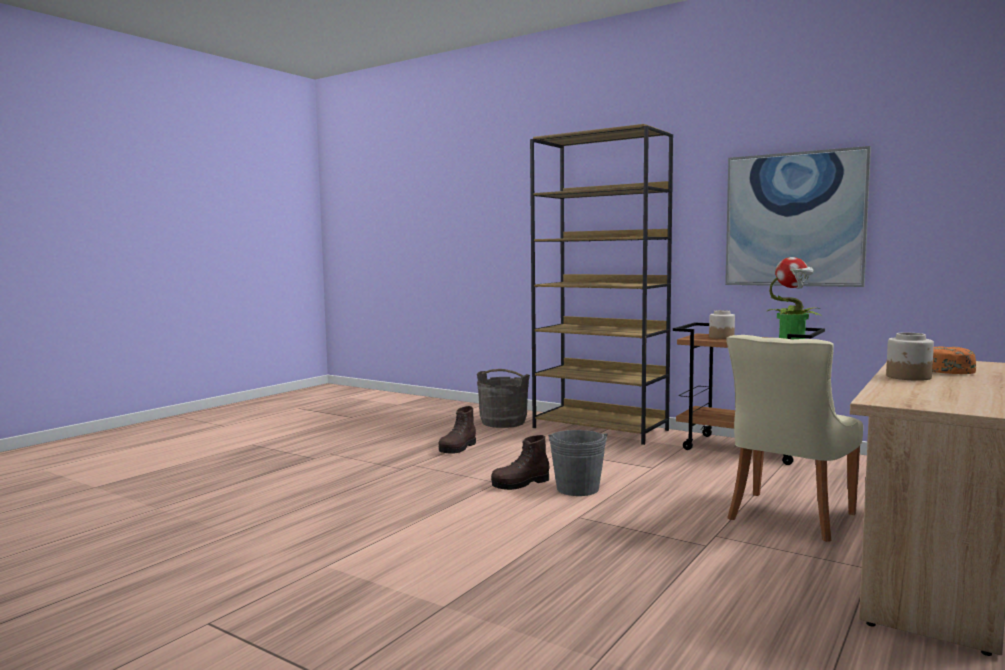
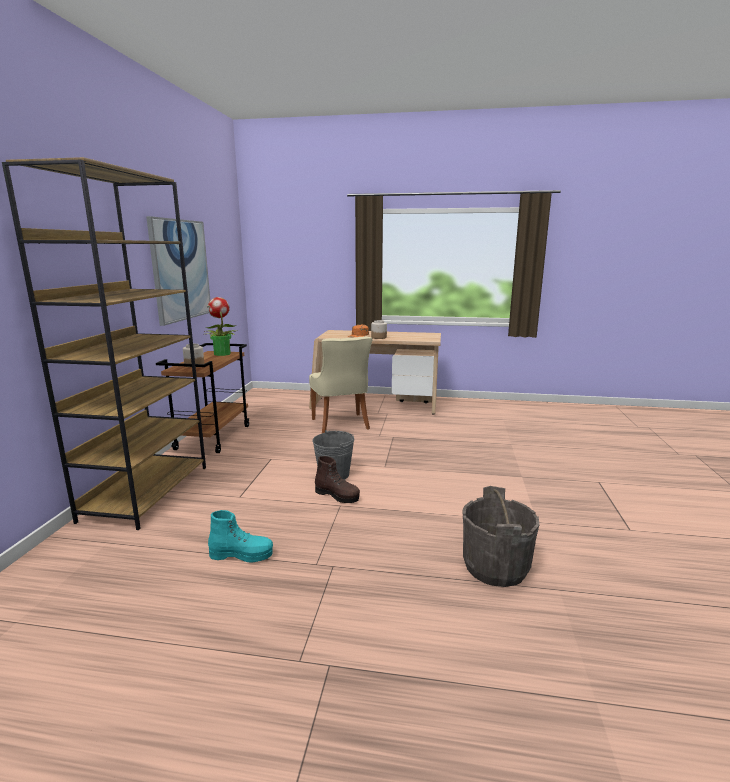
camera: 115 degrees left, 10 degrees up
(458, 448) = (242, 555): brown boot -> turquoise boot
(503, 422) = (104, 557): grey bucket -> grey bucket (495, 567)
(788, 517) = (341, 424): beige chair -> beige chair turned 60 degrees clockwise

